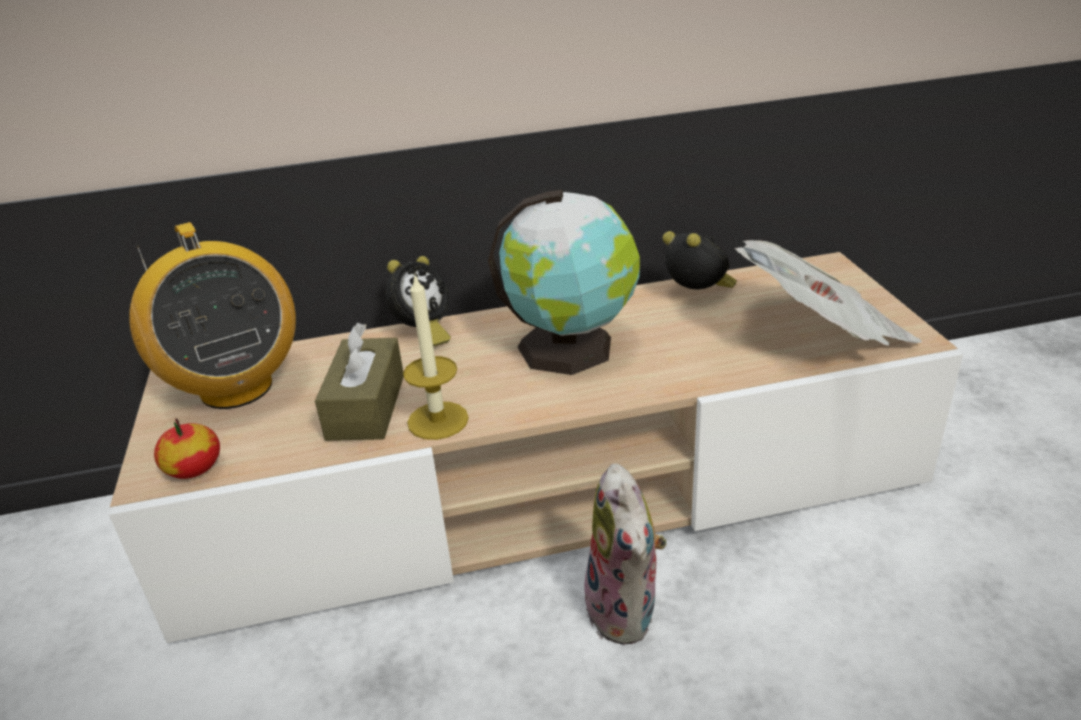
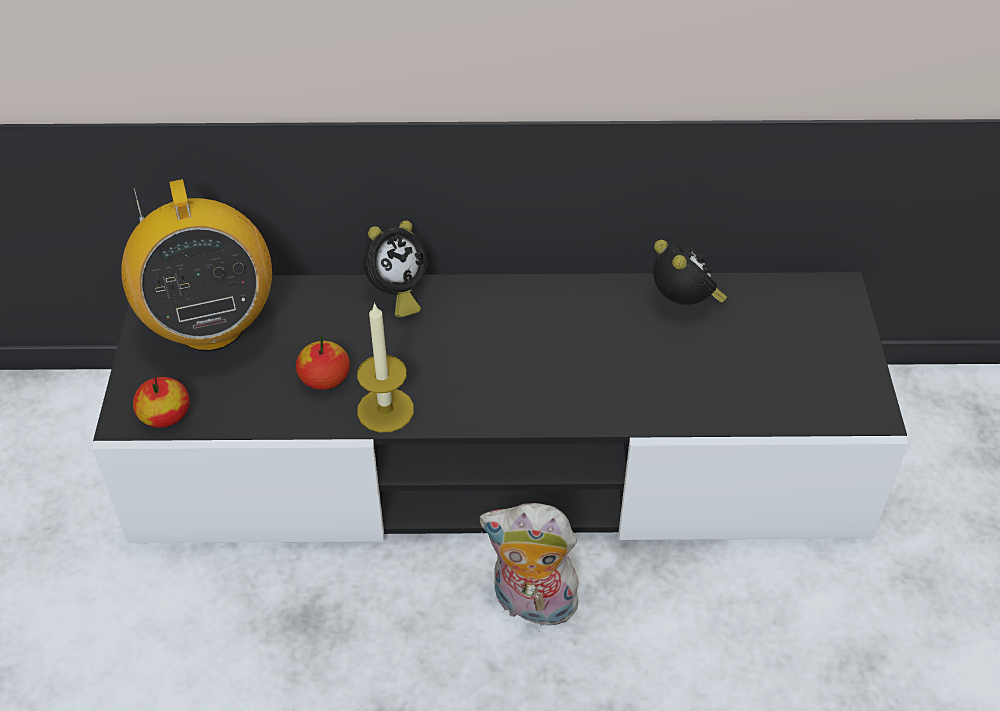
camera: 10 degrees right, 15 degrees up
(366, 406) = (324, 378): brown tissue box -> apple
(549, 489) = (500, 458): beige tv stand -> black tv stand
(571, 347) = (533, 347): globe -> none
(627, 612) = (531, 605): plush toy -> plush toy turned 105 degrees clockwise
(823, 335) = (783, 388): newspaper -> none

